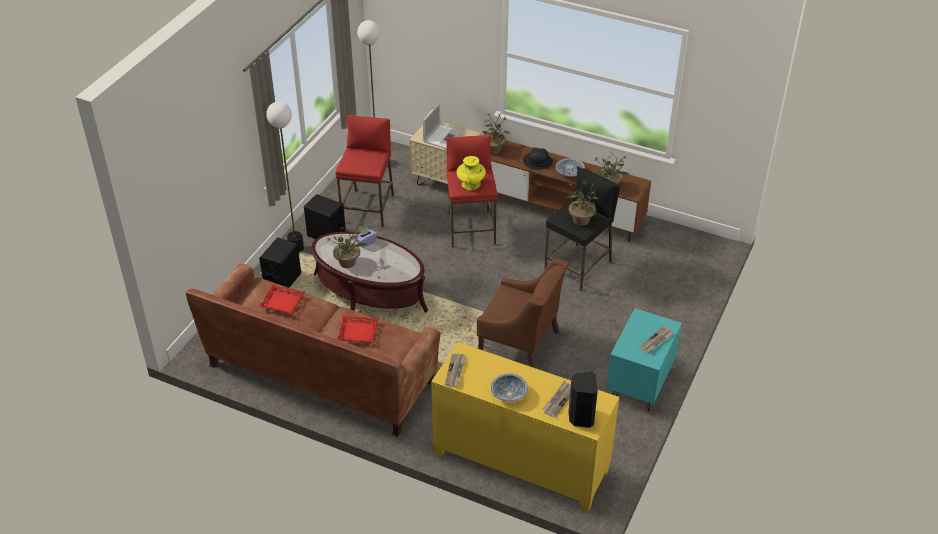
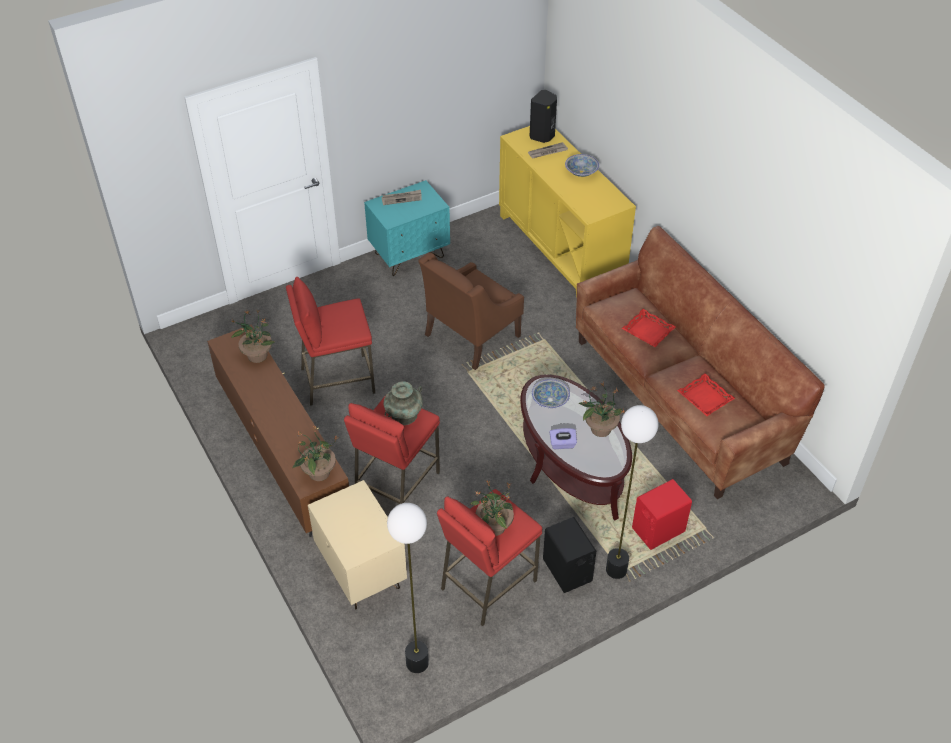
camera: 145 degrees left, 5 degrees up
(282, 280) = (658, 530): black speaker -> red speaker
(443, 136) = (358, 524): laptop -> none
(455, 371) = (609, 204): newspaper -> none
(471, 184) = (404, 415): yellow vase -> turquoise vase
(520, 344) = (471, 335): brown armchair -> brown armchair turned 105 degrees counterclockwise
(537, 161) = (289, 428): black hat -> none
(569, 173) = (274, 393): bowl -> bowl (550, 400)
(578, 267) = (337, 380): black stool -> red stool
(581, 220) = (341, 315): potted plant -> potted plant (493, 527)

